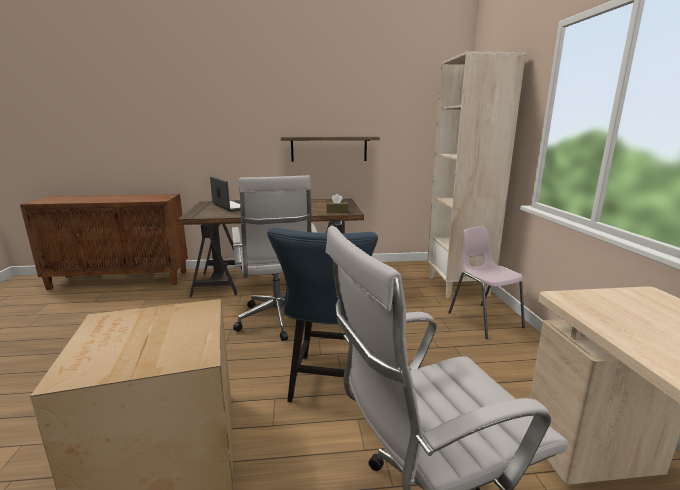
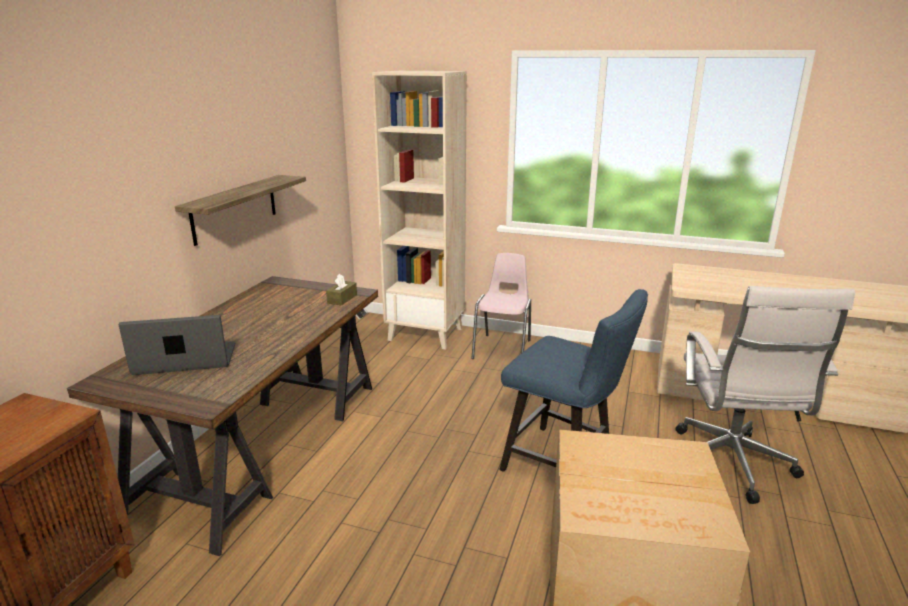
camera: 65 degrees left, 5 degrees up
(278, 321) = (401, 472): white office chair -> none
(484, 320) = (503, 349): pink chair -> pink chair turned 105 degrees clockwise

